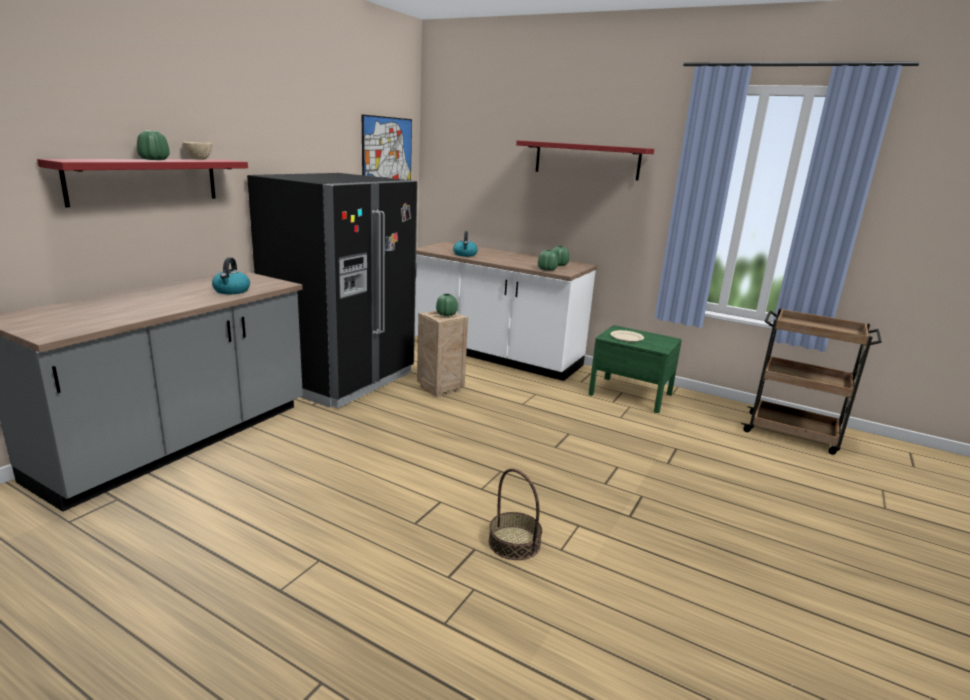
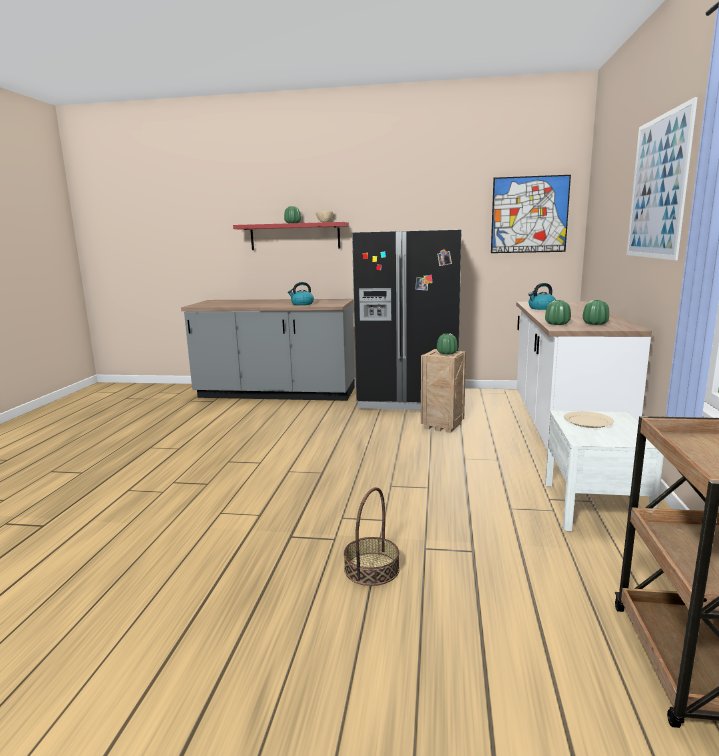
camera: 70 degrees right, 5 degrees down
(514, 542) = (221, 495): basket -> basket (372, 569)
(586, 160) = (657, 187): red shelf -> picture
(630, 394) = (594, 506): green nightstand -> white nightstand

